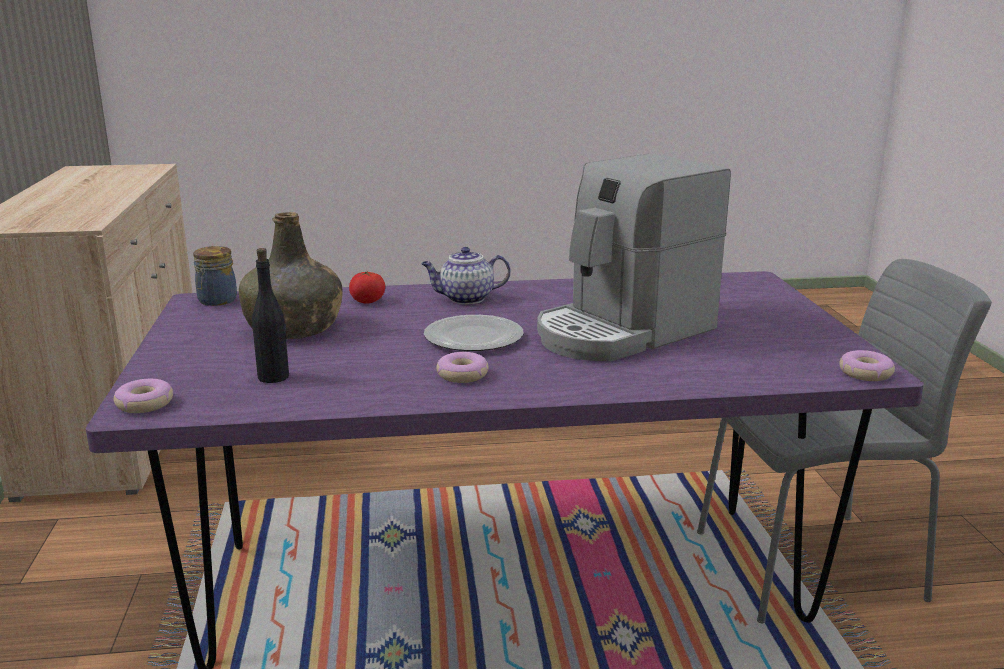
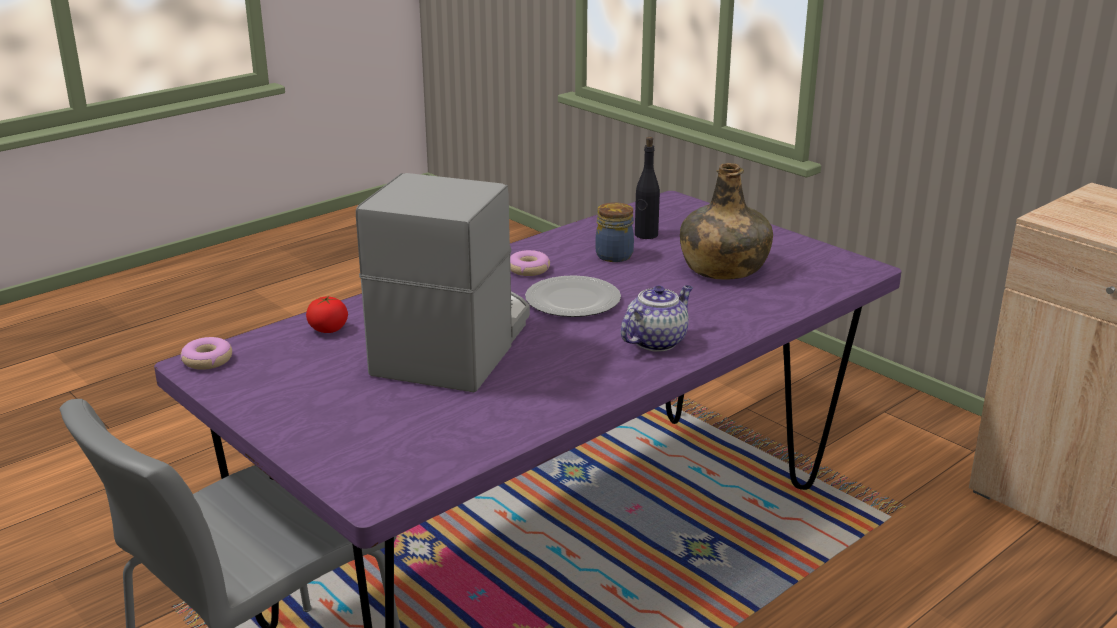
camera: 145 degrees right, 5 degrees up
(144, 404) = (677, 204): donut -> none
(216, 301) = (848, 272): jar -> jar (613, 255)
(368, 301) = (733, 310): tomato -> tomato (328, 329)

